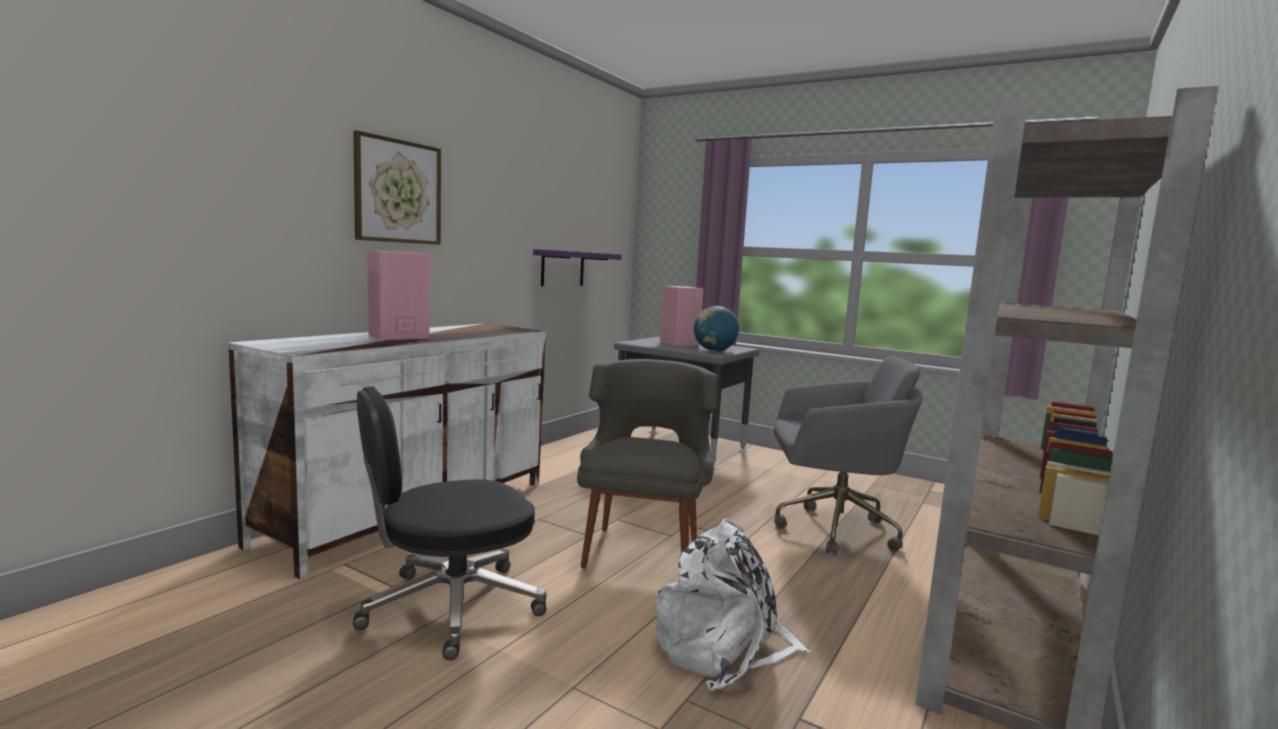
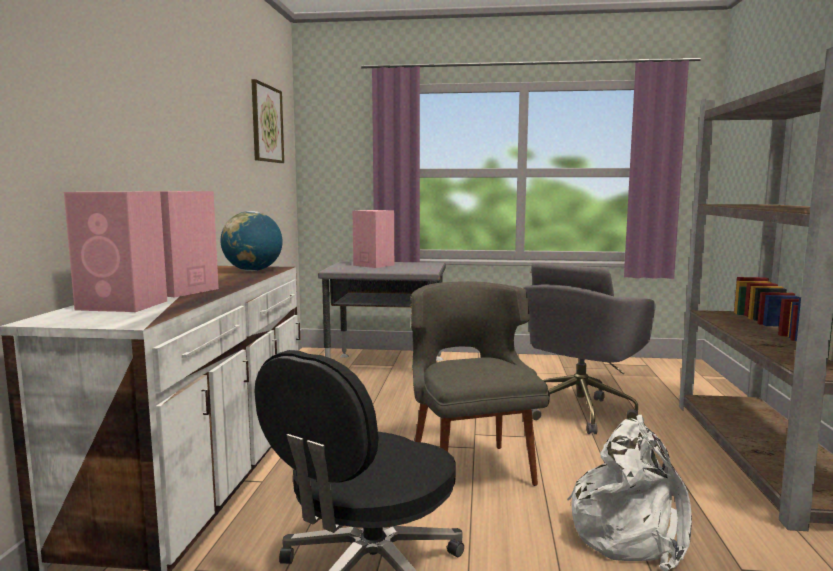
camera: 25 degrees left, 0 degrees up
(332, 340) = (124, 305): none -> pink speaker
(398, 191) = (133, 119): picture -> picture (266, 124)
(562, 268) = (255, 200): purple shelf -> none
(714, 351) = (419, 269): globe -> globe (253, 270)
(830, 531) = (581, 412): grey office chair -> grey office chair turned 150 degrees clockwise

